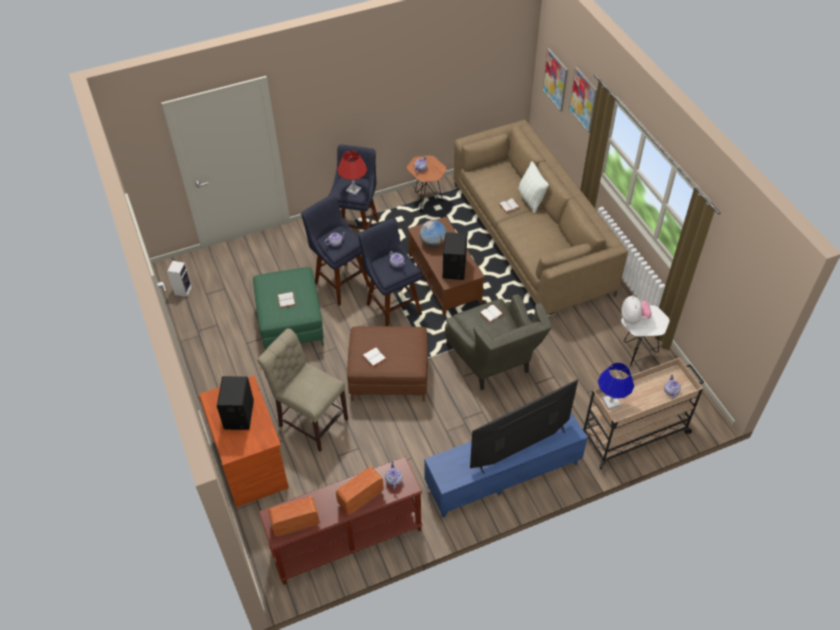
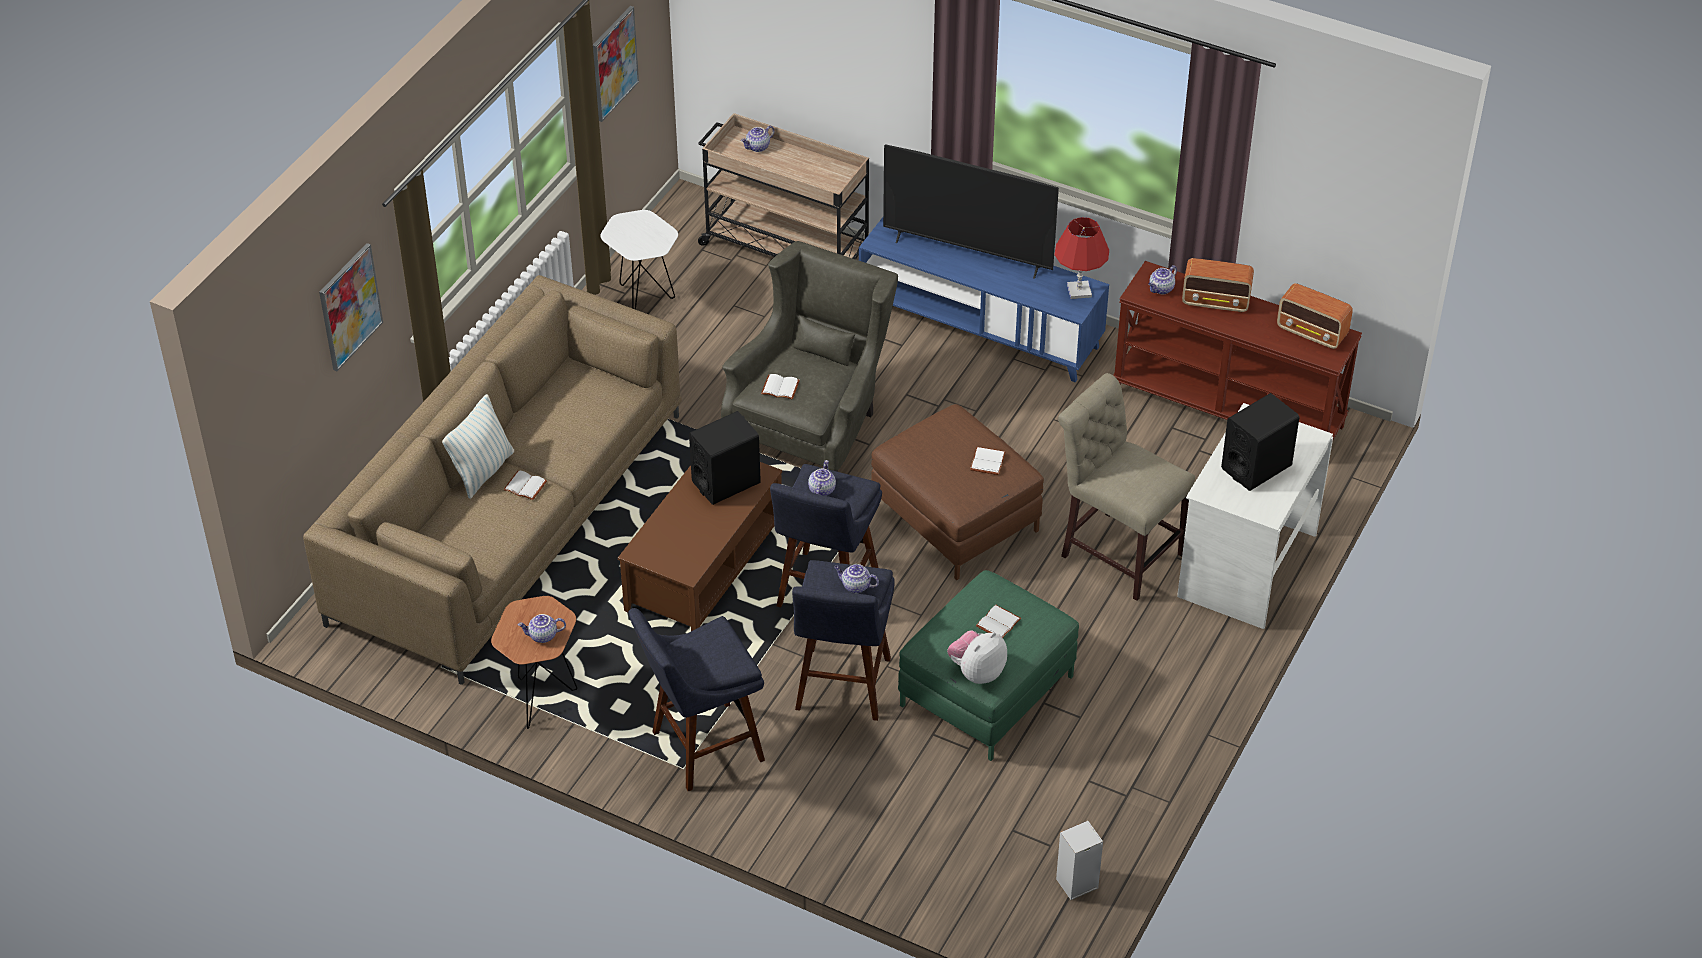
camera: 130 degrees left, 5 degrees down
(251, 463) = (1245, 564): brown desk -> white desk
(310, 420) = (1117, 551): beige chair -> beige chair turned 135 degrees clockwise
(354, 190) = (712, 644): red table lamp -> red table lamp (1079, 290)
(433, 243) = (696, 537): globe -> none
(555, 79) = (287, 395): picture -> picture (614, 63)
(611, 402) = (831, 185): blue table lamp -> none
(633, 319) = (648, 245): plush toy -> plush toy (977, 672)

